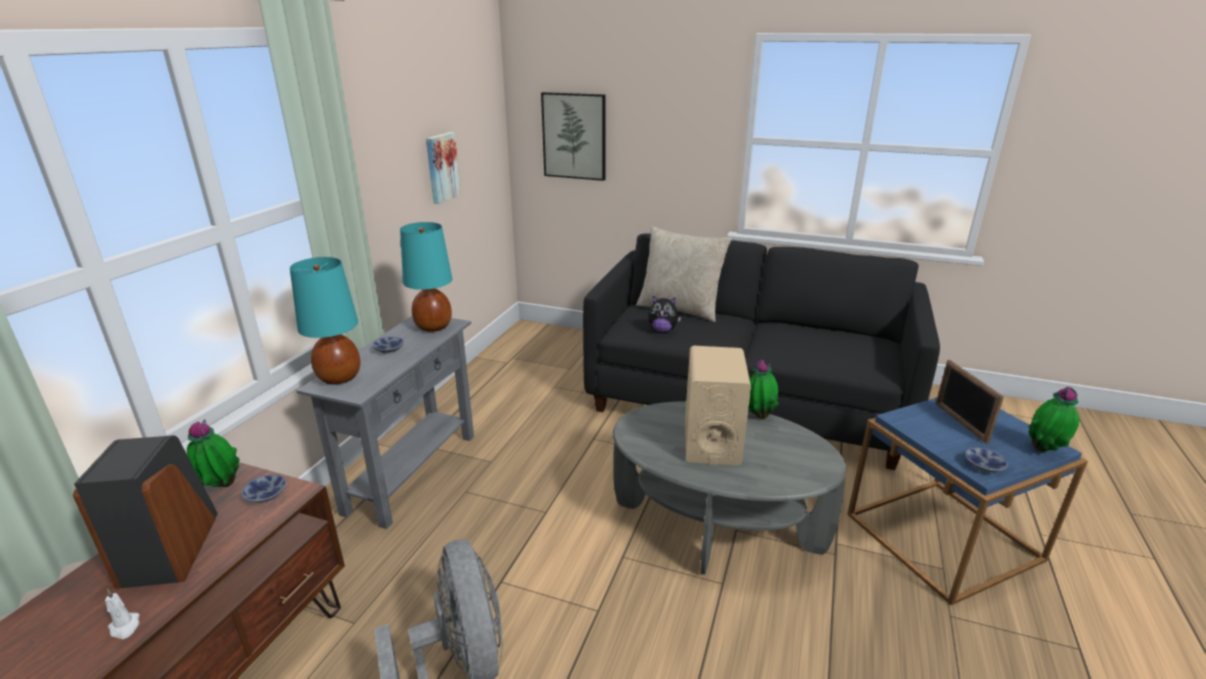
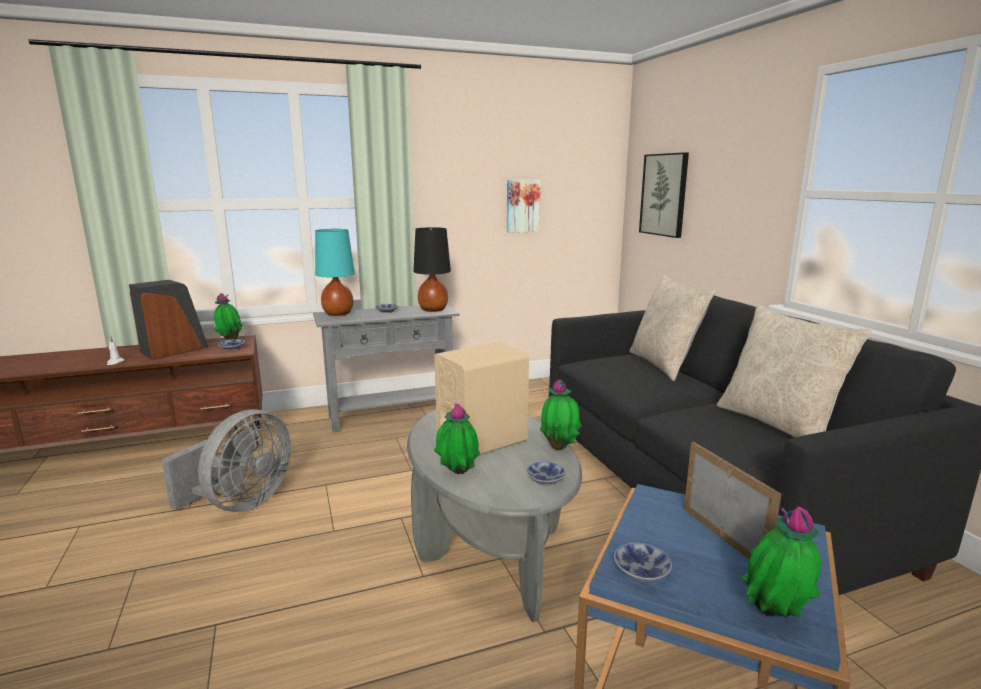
camera: 50 degrees right, 10 degrees down
(433, 327) = (433, 310): turquoise table lamp -> black table lamp
(662, 330) = (610, 370): plush toy -> none
(763, 479) = (457, 475): none -> potted plant
(804, 445) = (544, 479): none -> bowl
(821, 331) = (778, 424): none -> beige pillow
(960, 422) = (723, 537): picture frame -> picture frame turned 120 degrees clockwise

